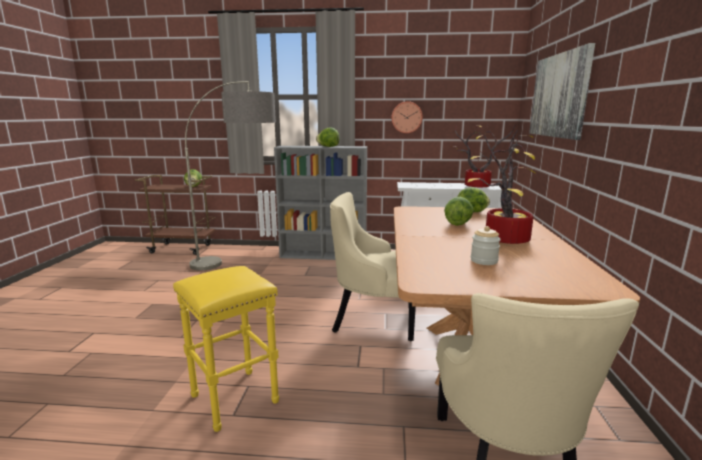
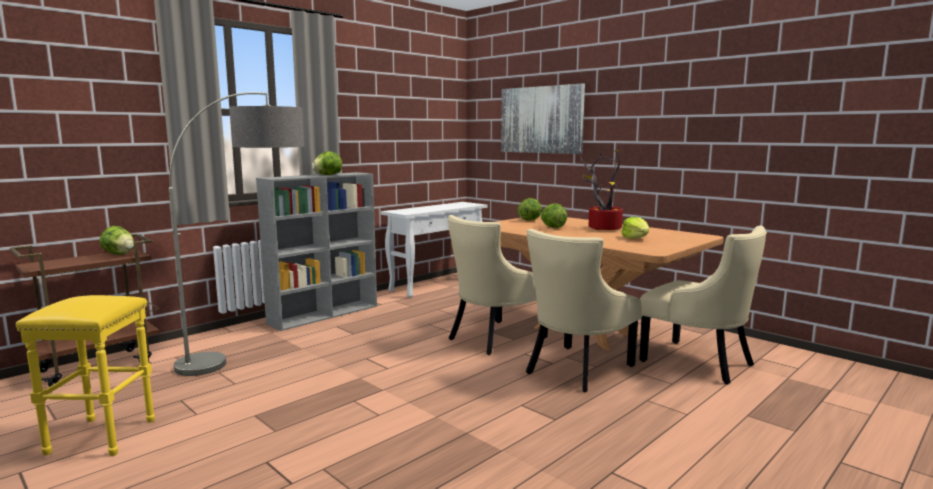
camera: 50 degrees left, 5 degrees down
(234, 399) = (534, 414): yellow stool -> yellow stool (102, 437)
(365, 385) = (578, 368): none -> beige chair
(406, 117) = (381, 138): wall clock -> none
(479, 186) = (458, 205): potted plant -> none
(484, 261) = (636, 238): jar -> lettuce

